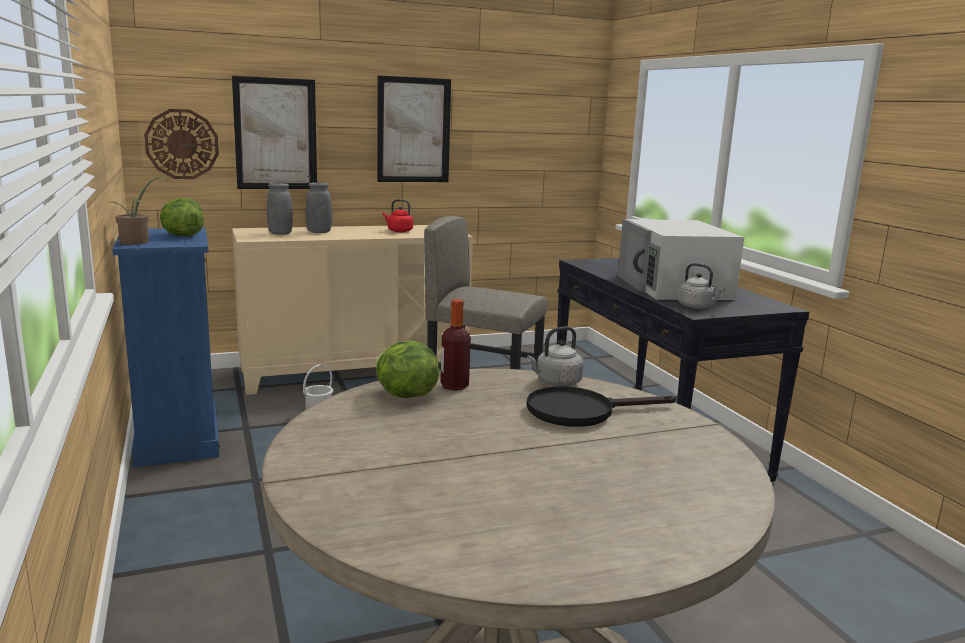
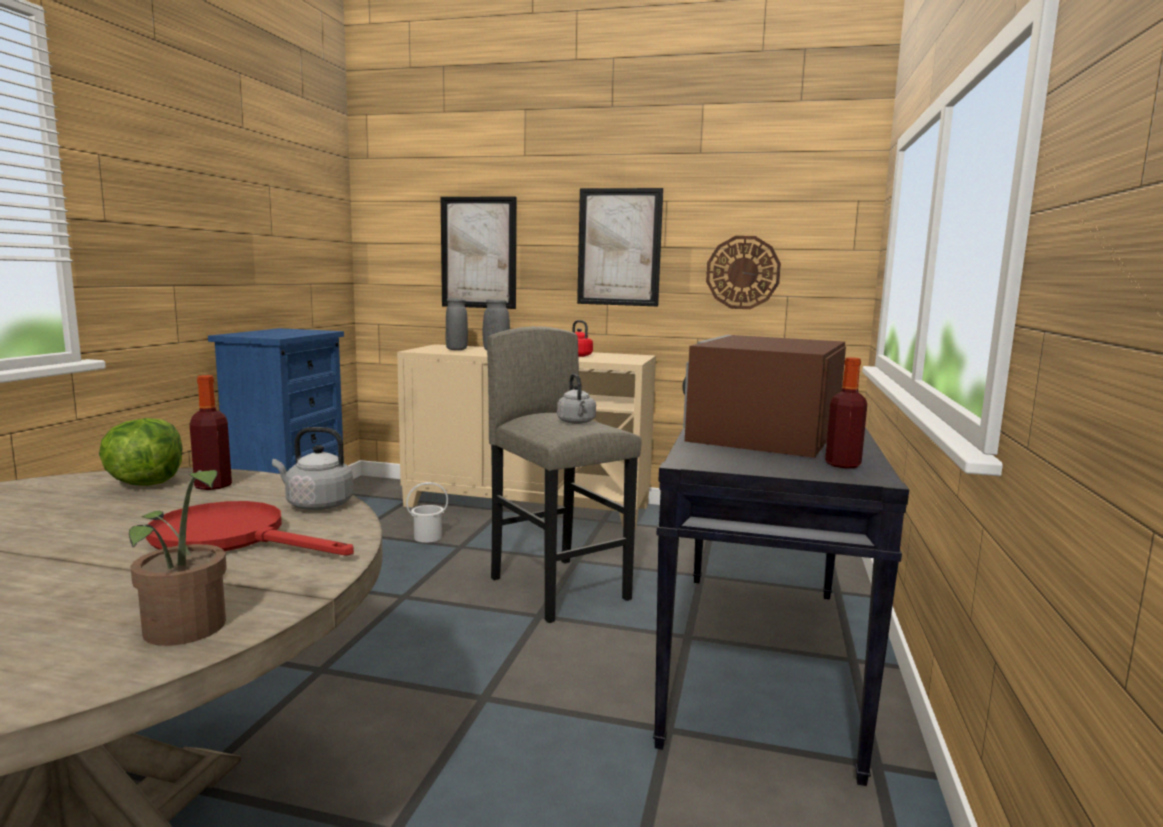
camera: 35 degrees right, 5 degrees down
(137, 242) = (242, 334): potted plant -> potted plant (185, 632)
(182, 144) = (398, 263): wall clock -> wall clock (743, 272)
(182, 235) = (297, 333): lettuce -> none
(581, 411) = (233, 538): black frying pan -> red frying pan
(674, 287) = (763, 433): white microwave -> brown microwave
(697, 307) = (718, 456): grey kettle -> grey kettle (576, 422)
(756, 302) = (842, 464): none -> bottle

